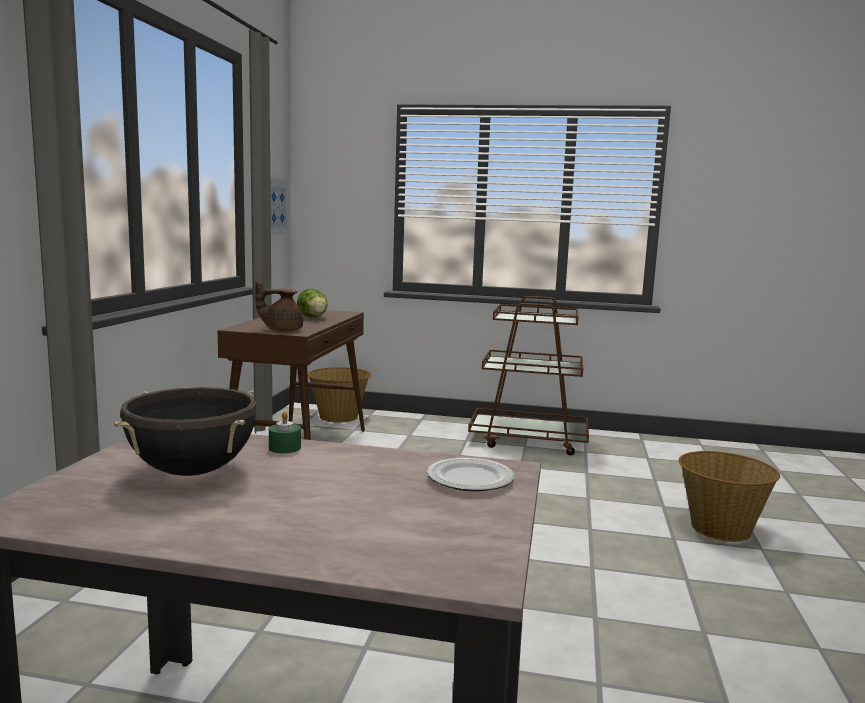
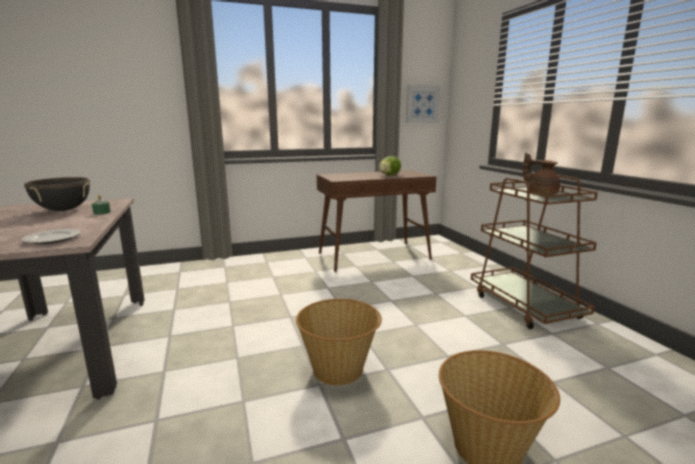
camera: 60 degrees right, 5 degrees up
(282, 330) = (338, 177): brown teapot -> brown teapot (540, 193)
(339, 416) = (440, 248): basket -> basket (339, 369)

